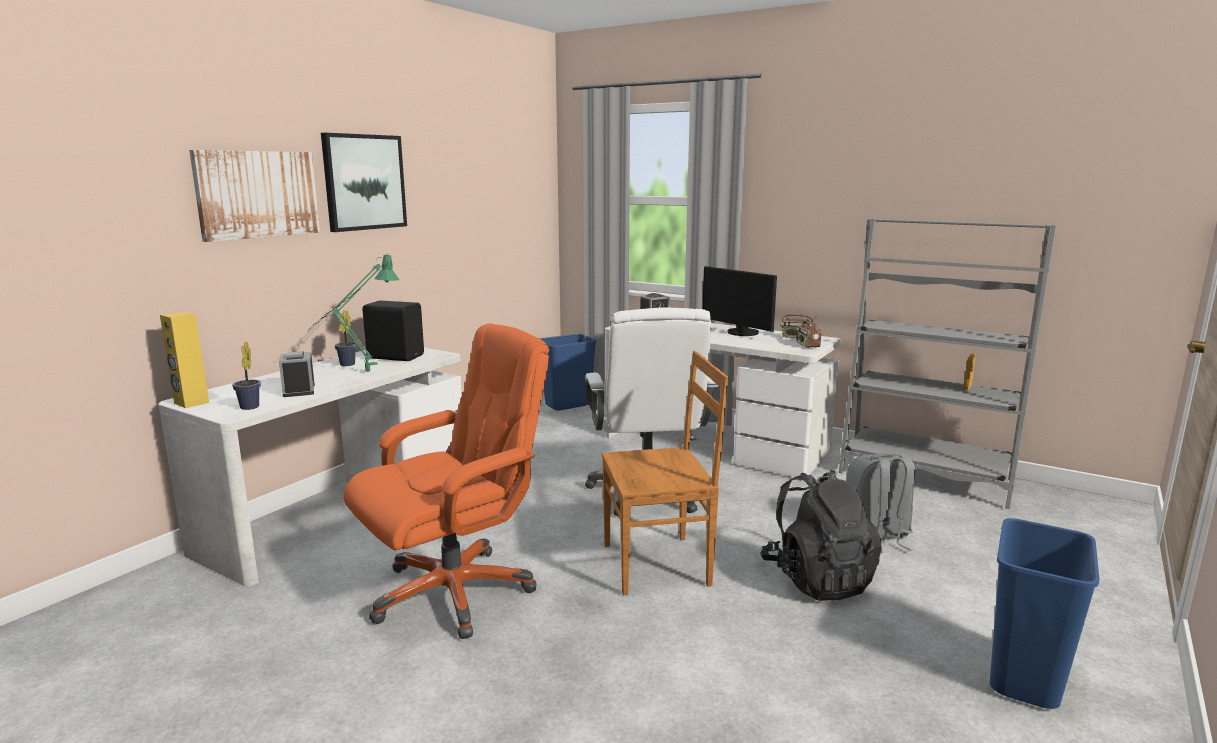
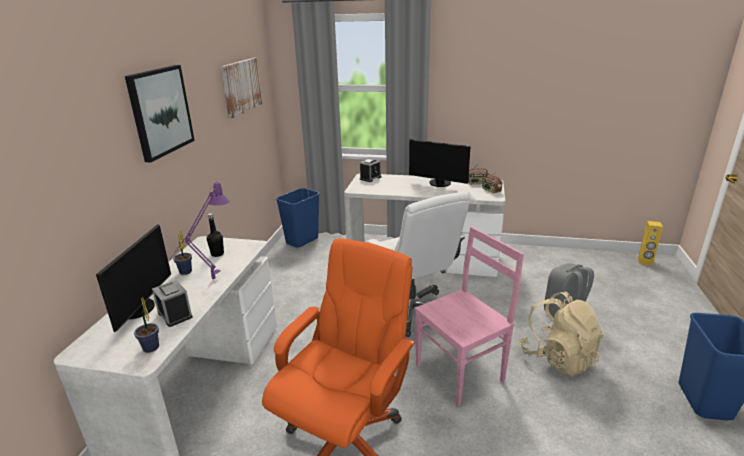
camera: 20 degrees left, 10 degrees up
(191, 403) = (88, 355): yellow speaker -> yellow speaker (645, 262)
(257, 194) = (88, 147): picture -> picture (241, 86)
(272, 382) = (140, 309): none -> monitor
(362, 374) = (210, 282): green table lamp -> purple table lamp
(395, 356) = (217, 254): black speaker -> black bottle
(659, 564) = (461, 372): brown chair -> pink chair
(817, 580) = (558, 358): black backpack -> beige backpack
(925, 476) = (557, 259): grey bookcase -> none

